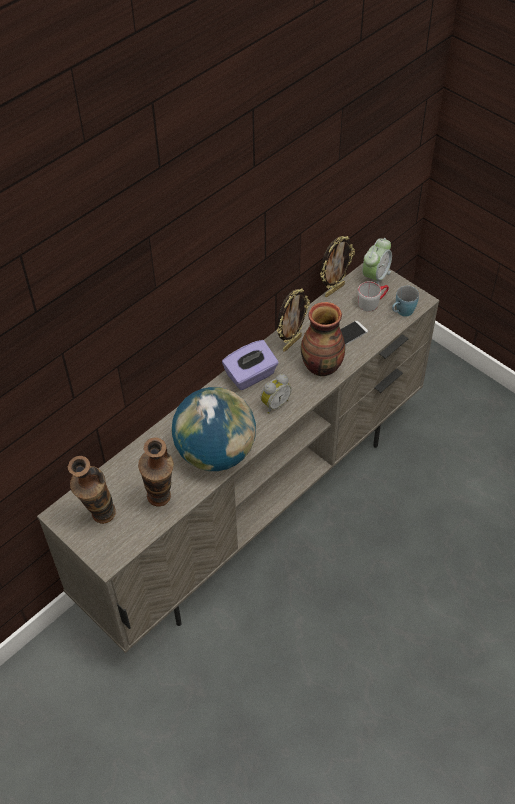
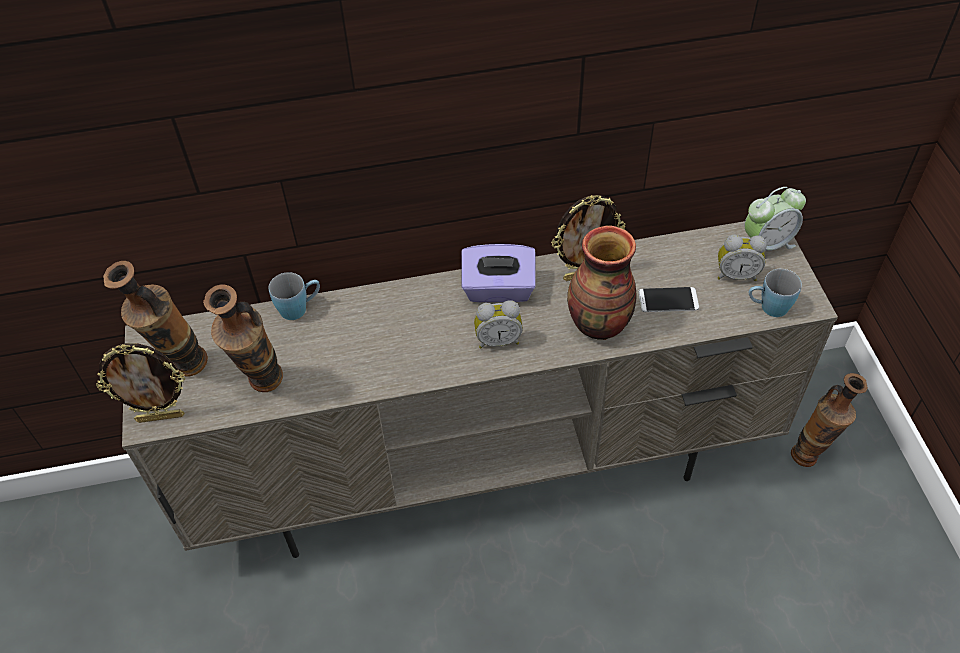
camera: 35 degrees right, 0 degrees up
(141, 447) = (299, 308): none -> blue mug
(216, 453) = (375, 362): globe -> none
(334, 290) = (696, 234): picture frame -> picture frame (161, 416)
(372, 302) = (736, 274): grey mug -> alarm clock
(432, 395) = (811, 455): none -> vase

